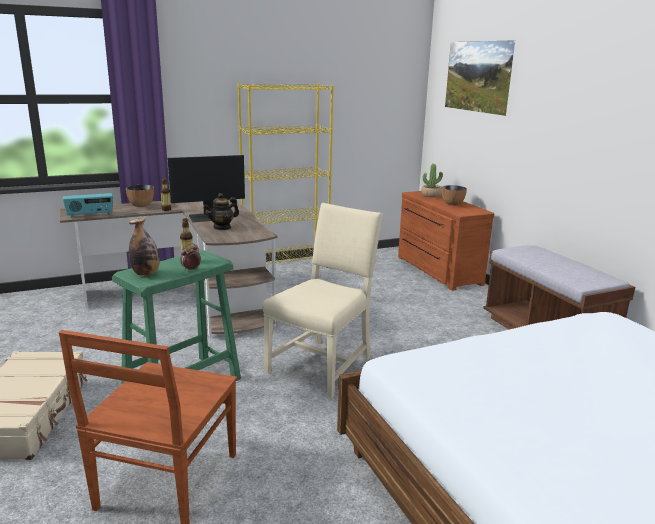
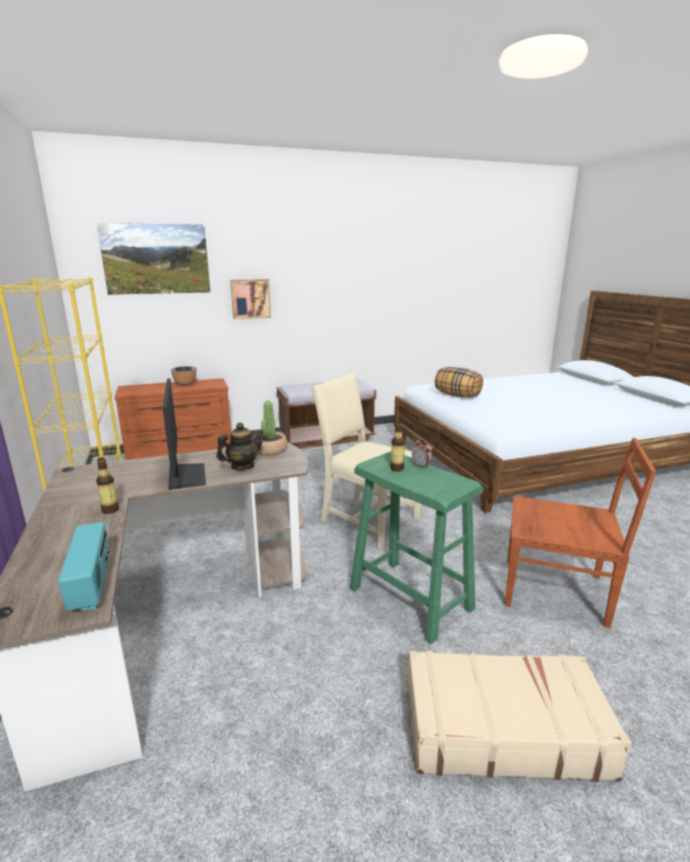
camera: 85 degrees left, 0 degrees up
(141, 205) = (55, 537): bowl -> none
(146, 273) = (443, 484): bottle -> none
(222, 227) = (242, 466): teapot -> teapot turned 90 degrees counterclockwise
(431, 195) = (143, 388): potted plant -> potted plant (270, 450)
(536, 129) = (250, 298): none -> picture
(566, 339) = (457, 396): none -> pillow

